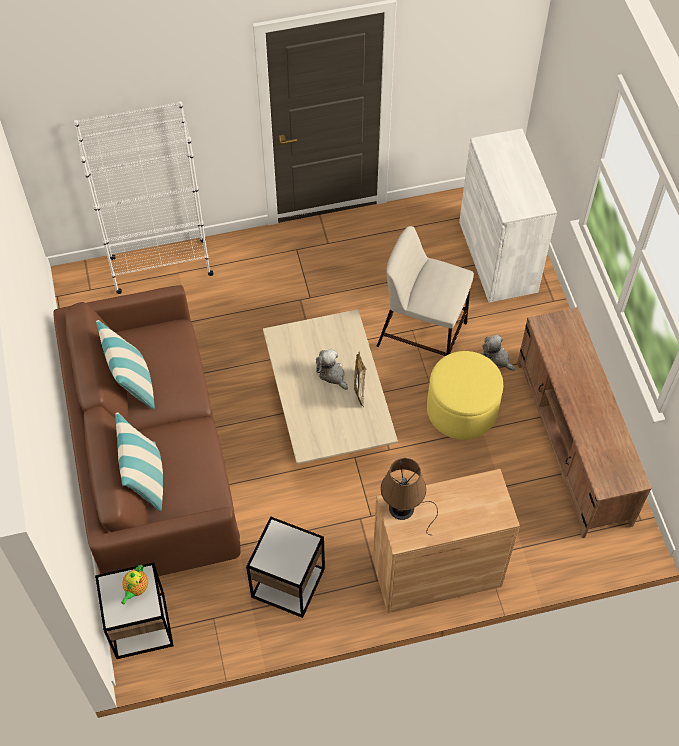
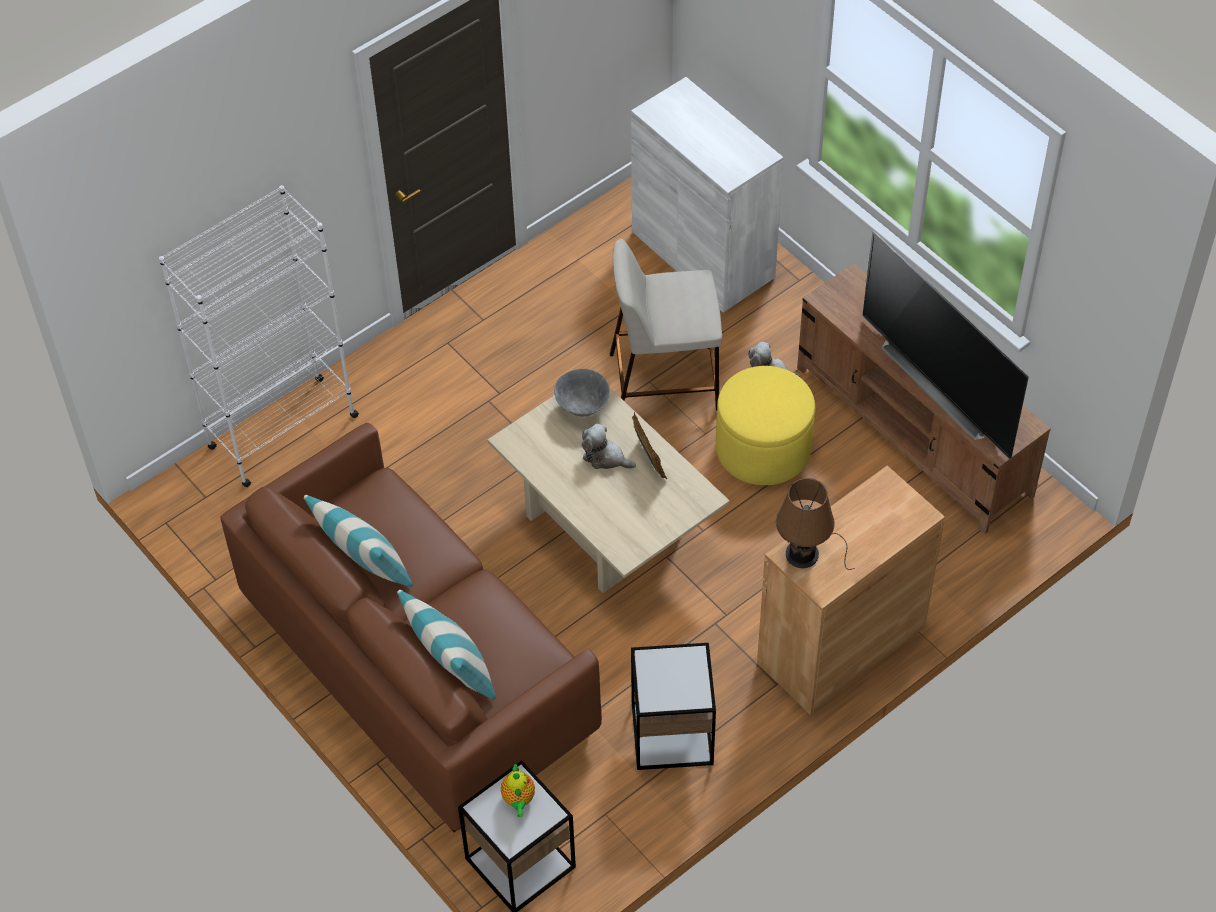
camera: 25 degrees left, 5 degrees down
(337, 332) = (582, 407): none -> grey bowl
(590, 421) = (941, 384): none -> television

